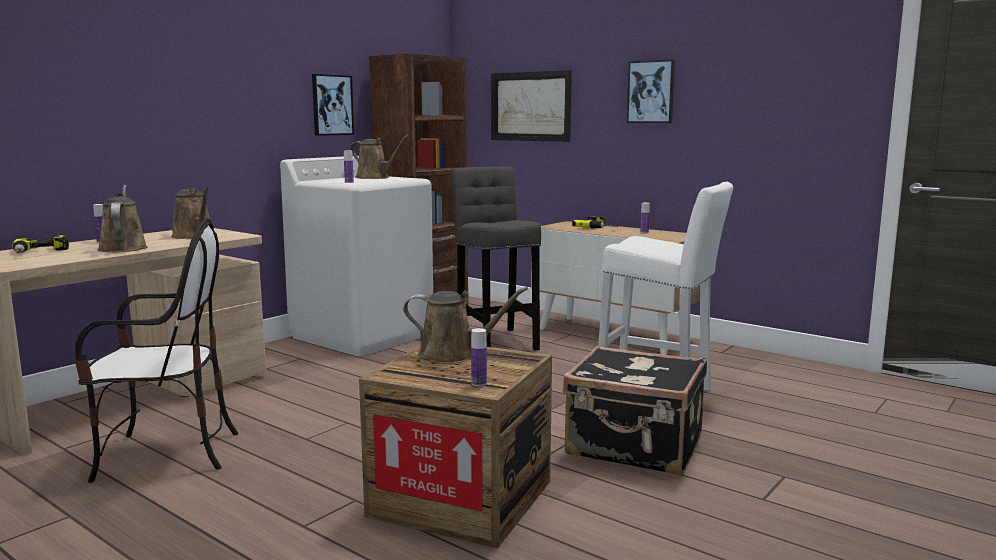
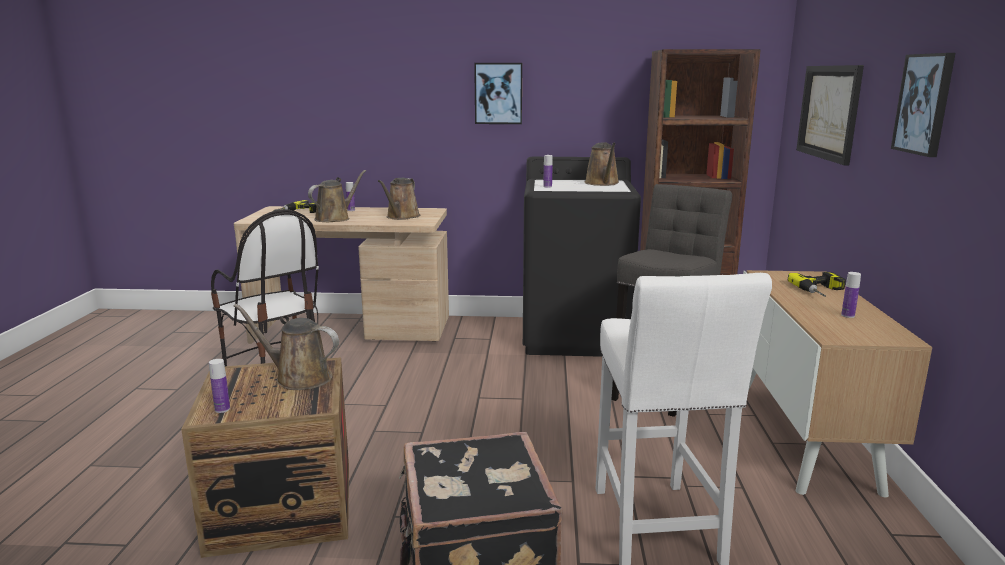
camera: 55 degrees right, 5 degrees up
(332, 105) = (599, 104): picture -> picture (498, 93)
(363, 335) = (575, 336): white washing machine -> black washing machine
(453, 355) = (298, 378): brown watering can -> brown watering can turned 135 degrees clockwise

